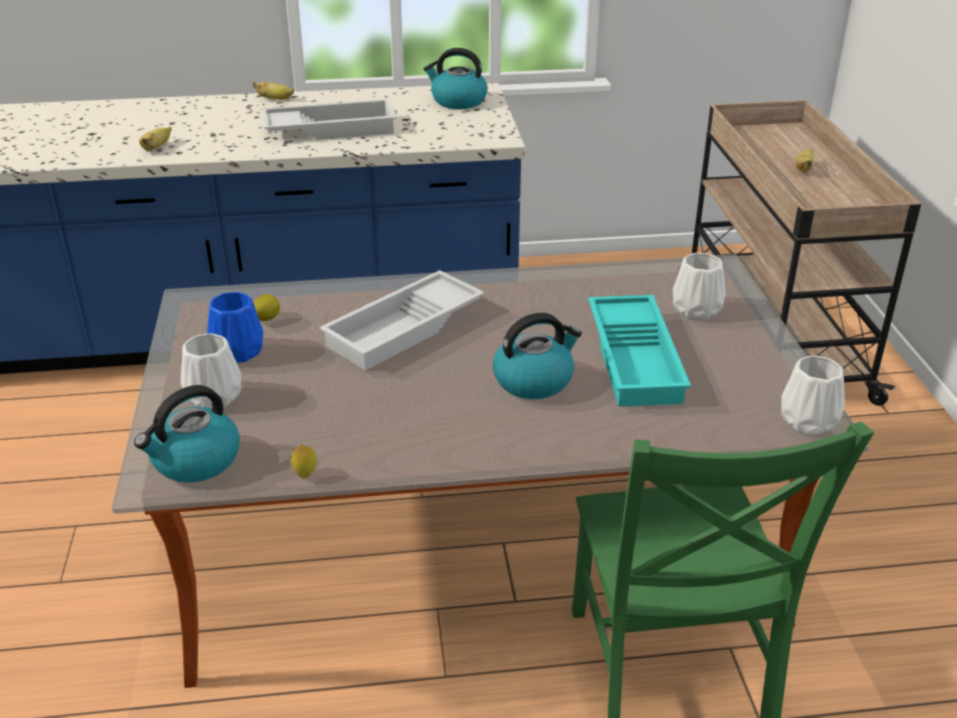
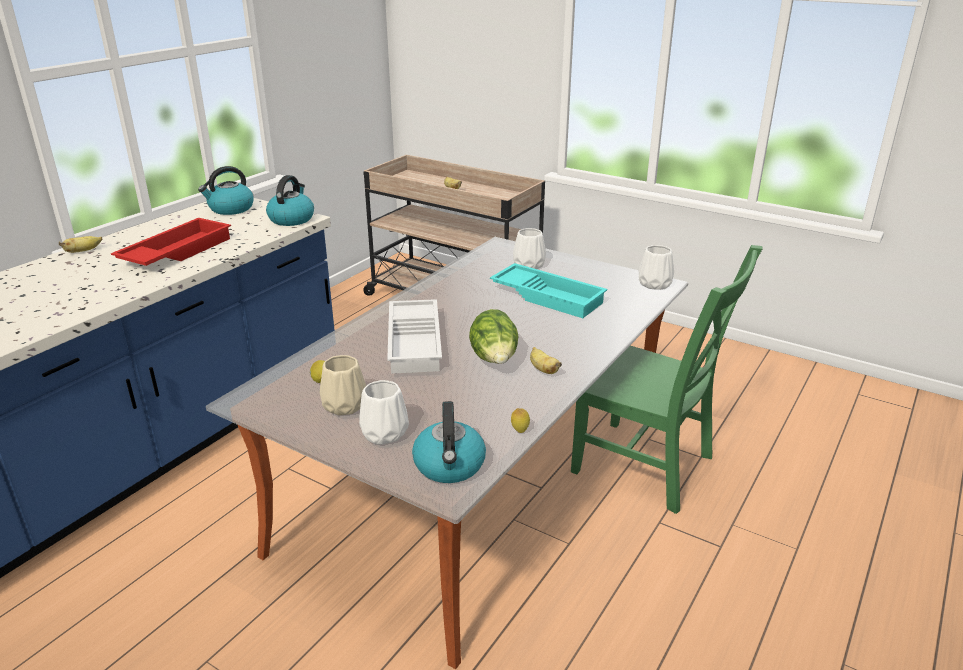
camera: 50 degrees left, 5 degrees down
(156, 148) = (52, 313): banana -> banana (543, 369)
(236, 352) = (343, 406): blue vase -> beige vase
(331, 128) = (176, 252): white tray -> red tray
(431, 393) = (495, 360): none -> lettuce
(534, 380) = (527, 328): kettle -> kettle (291, 219)

